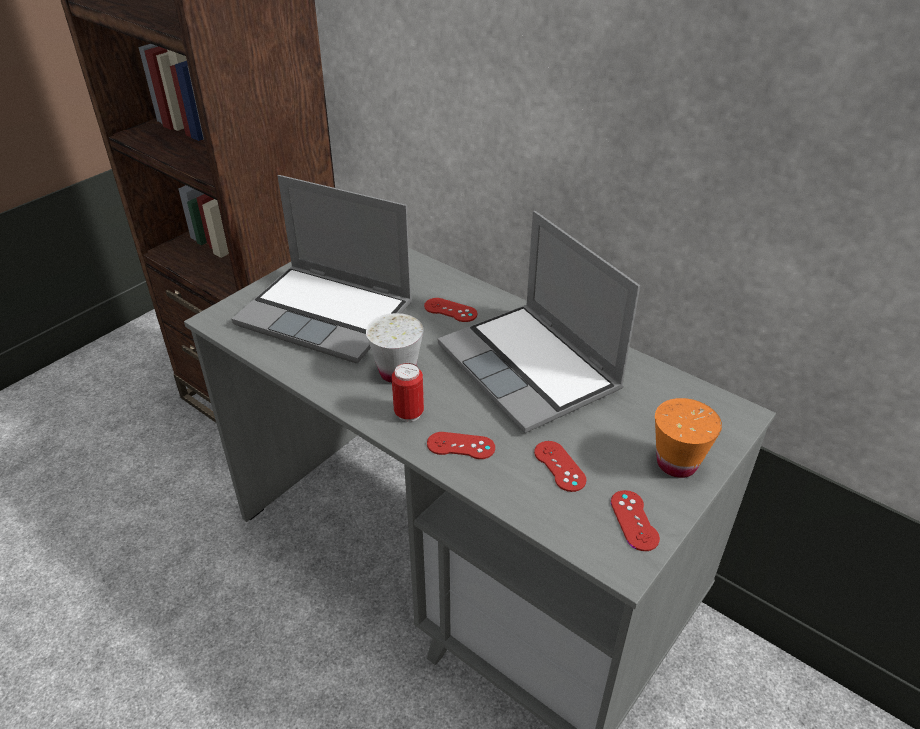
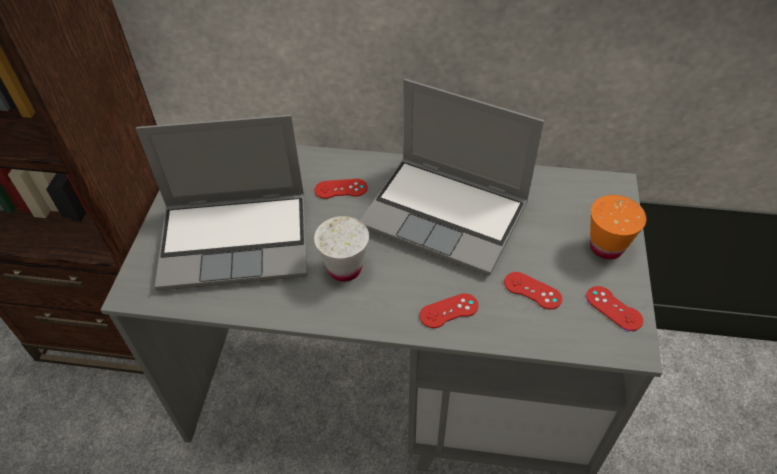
camera: 30 degrees left, 10 degrees up
(409, 413) = (385, 302): can -> none

